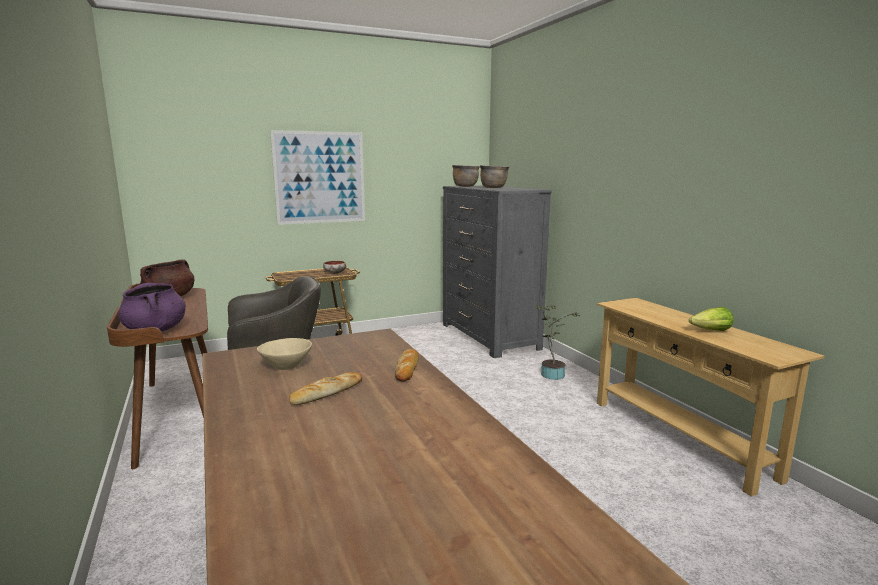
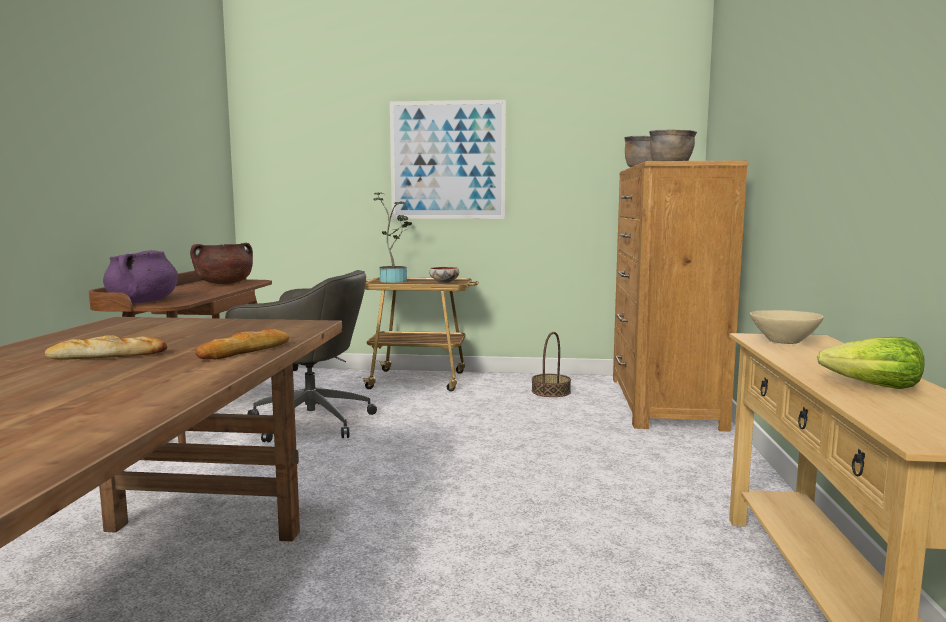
camera: 30 degrees right, 5 degrees down
(286, 366) = (144, 333): beige bowl -> beige bowl (783, 341)
(417, 341) = (551, 391): none -> basket
(489, 336) = (663, 402): grey dresser -> brown dresser
(551, 373) = (703, 464): potted plant -> potted plant (395, 280)

